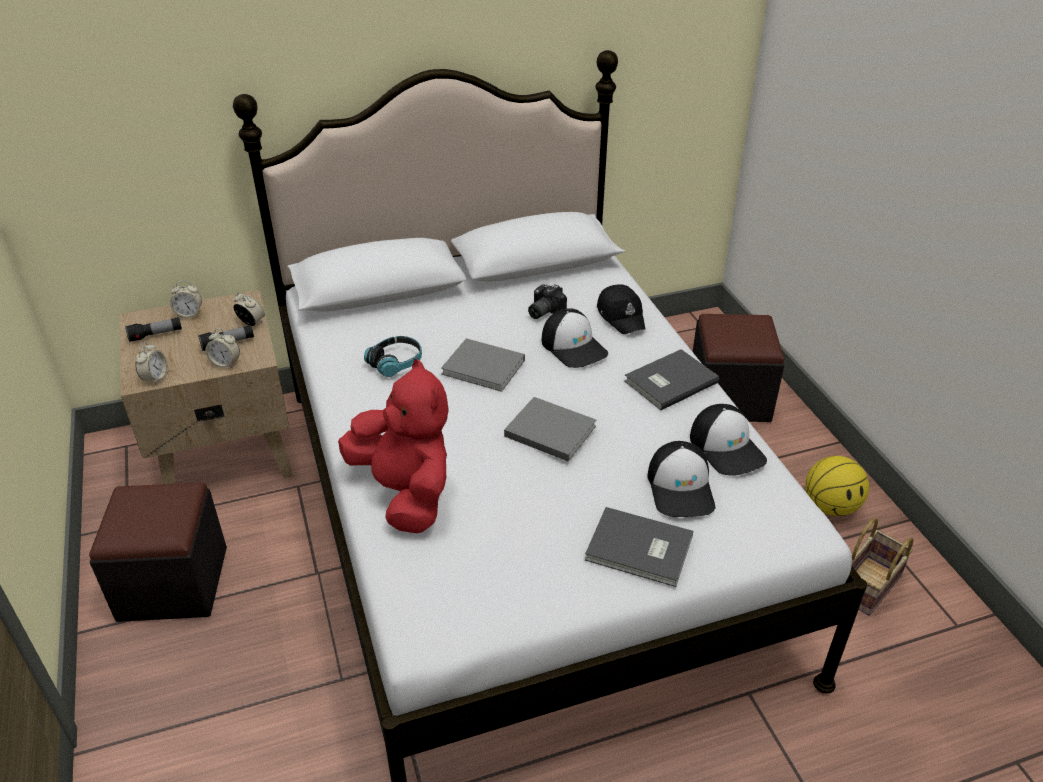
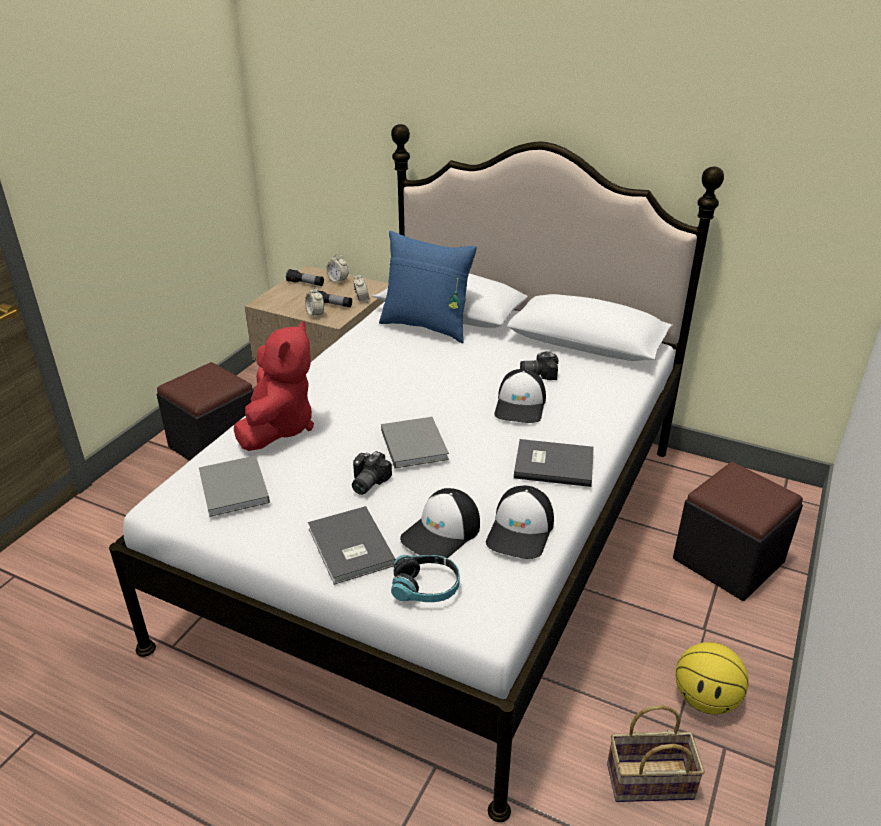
camera: 45 degrees right, 5 degrees down
(155, 378) = (272, 305): alarm clock -> none
(382, 318) = (426, 327): none -> blue pillow
(396, 363) = (391, 356): headphones -> headphones (426, 587)
(485, 368) = (438, 386): grey book -> grey book (234, 489)
(563, 489) = (366, 482): none -> camera
(621, 316) = (591, 405): black cap -> none

